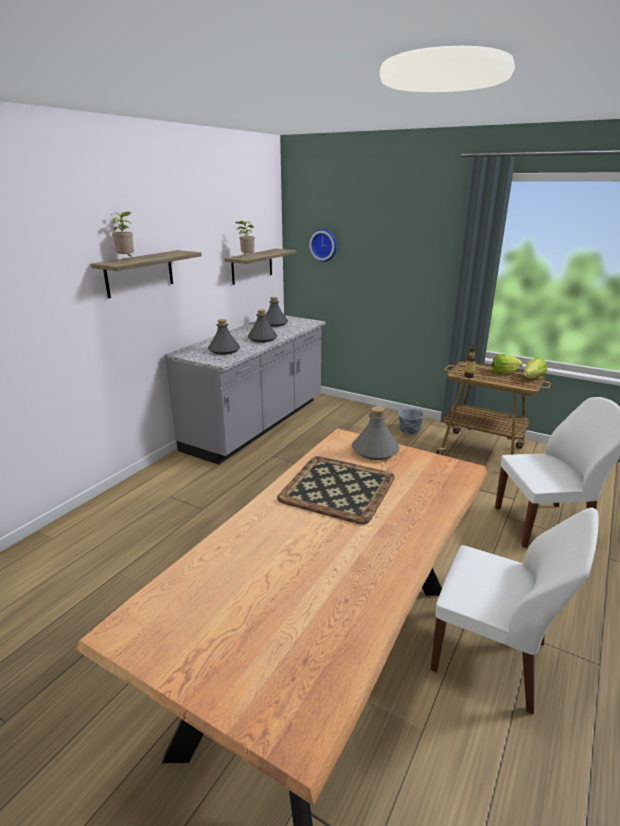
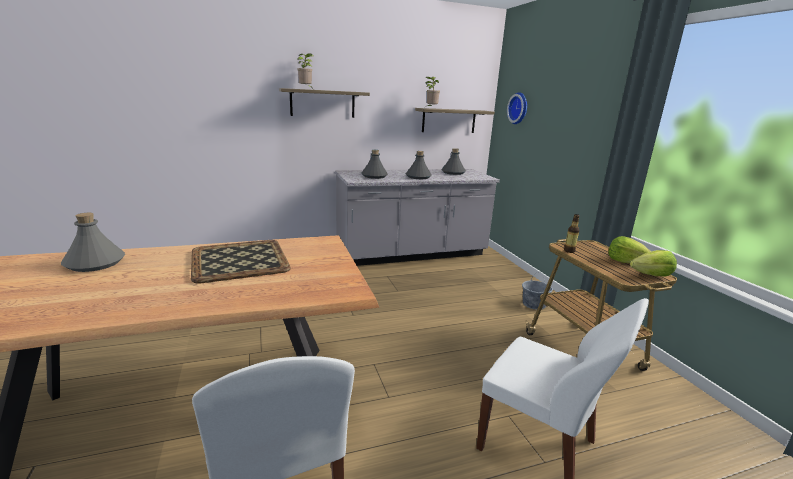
camera: 40 degrees right, 5 degrees down
(375, 450) = (323, 254): grey bottle -> grey bottle (95, 263)

